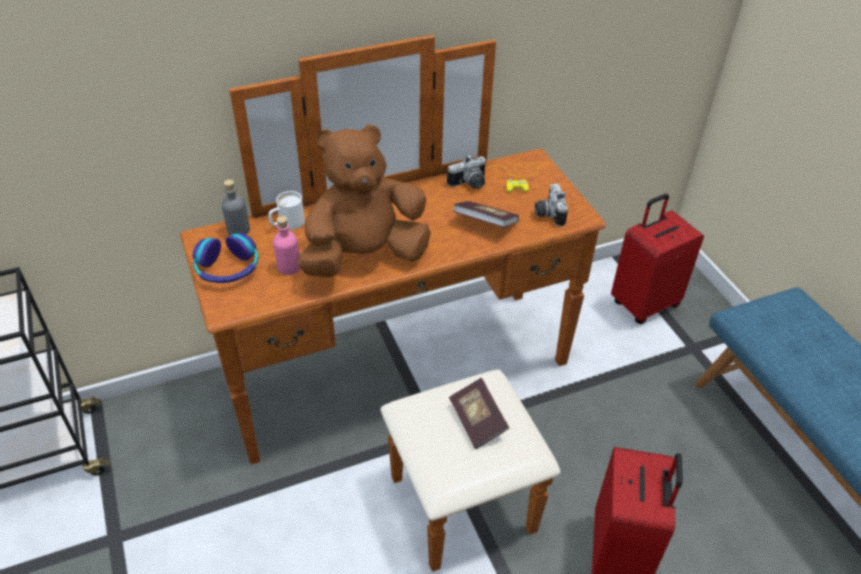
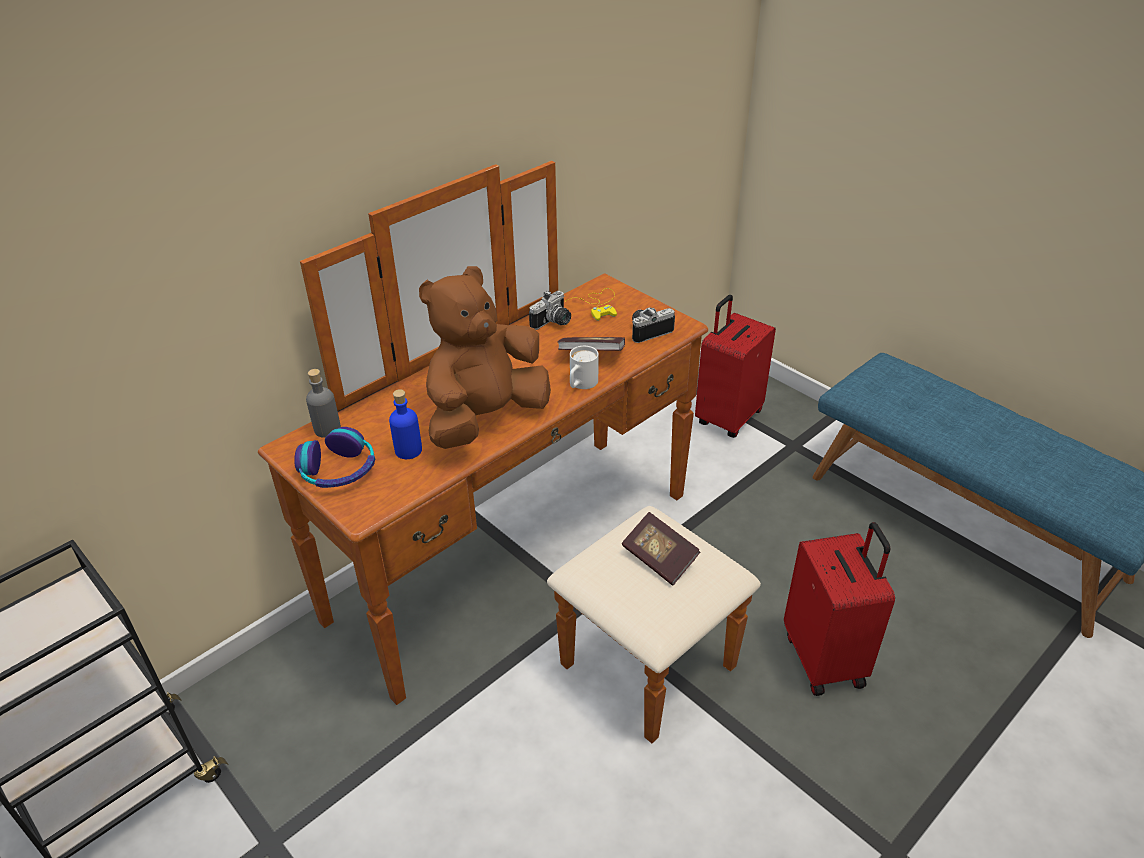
camera: 20 degrees left, 5 degrees down
(287, 224) = (379, 409): white mug -> white mug (581, 384)
(289, 267) = (408, 450): pink bottle -> blue bottle
(548, 213) = (648, 331): camera -> camera turned 90 degrees clockwise

